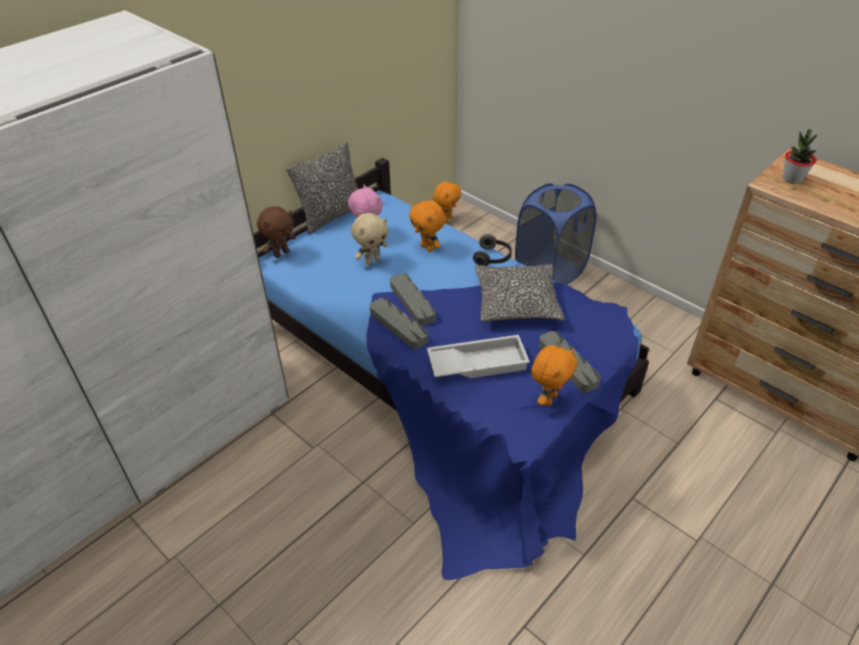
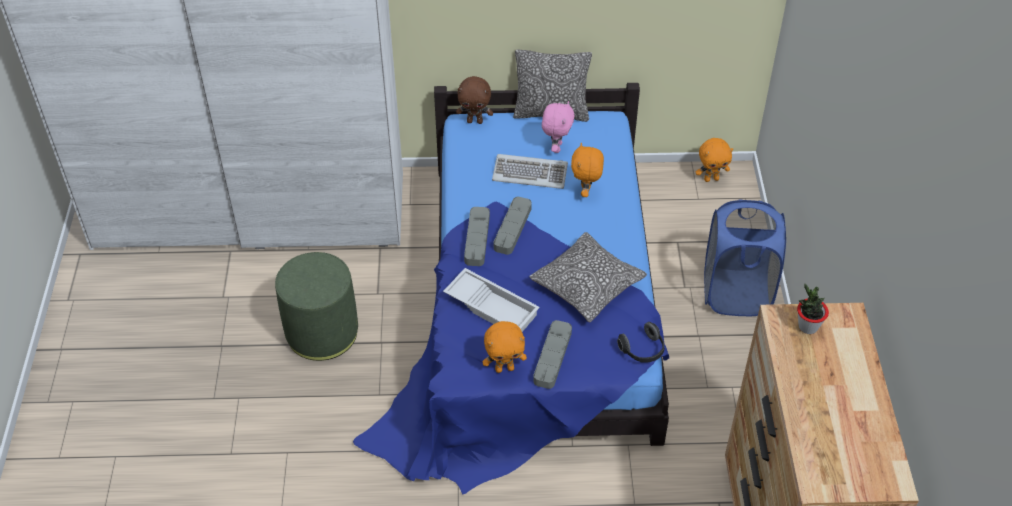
camera: 45 degrees right, 5 degrees up
(303, 514) = (322, 332): none -> green ottoman
(372, 260) = (530, 173): beige plush toy -> keyboard
(493, 258) = (624, 237): headphones -> headphones (643, 350)

